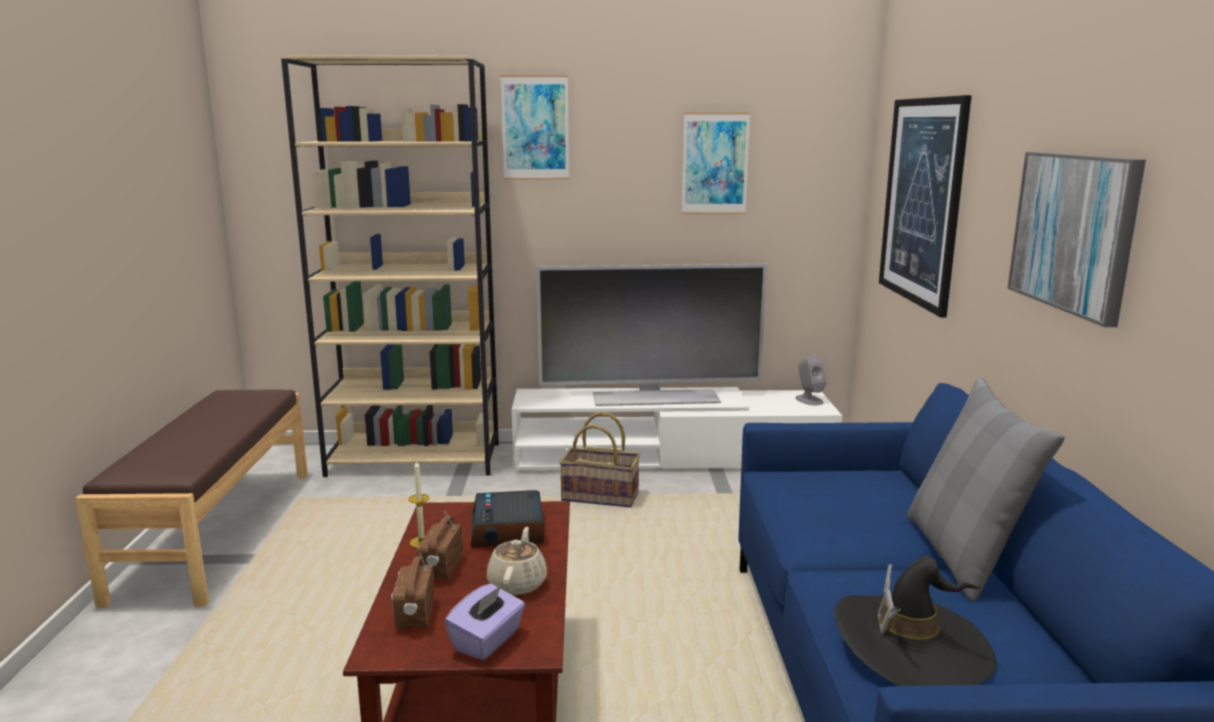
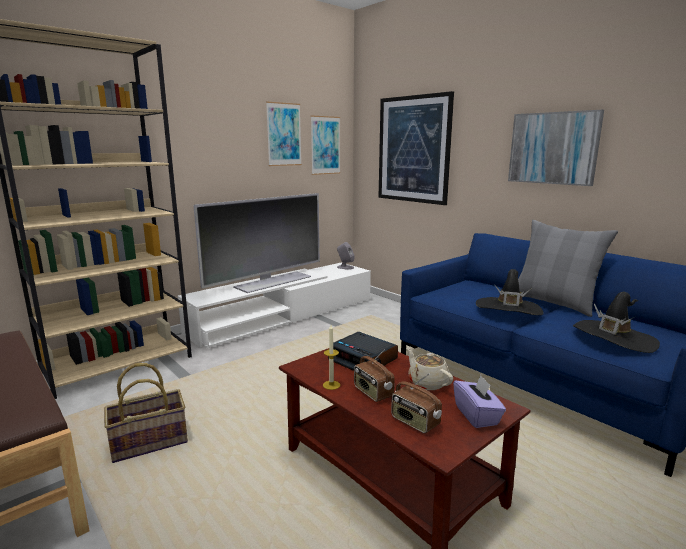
camera: 40 degrees left, 0 degrees up
(535, 128) = (175, 106): picture -> picture (325, 145)
(601, 496) = (279, 346): basket -> basket (150, 442)
(840, 537) = (508, 309): none -> black hat

